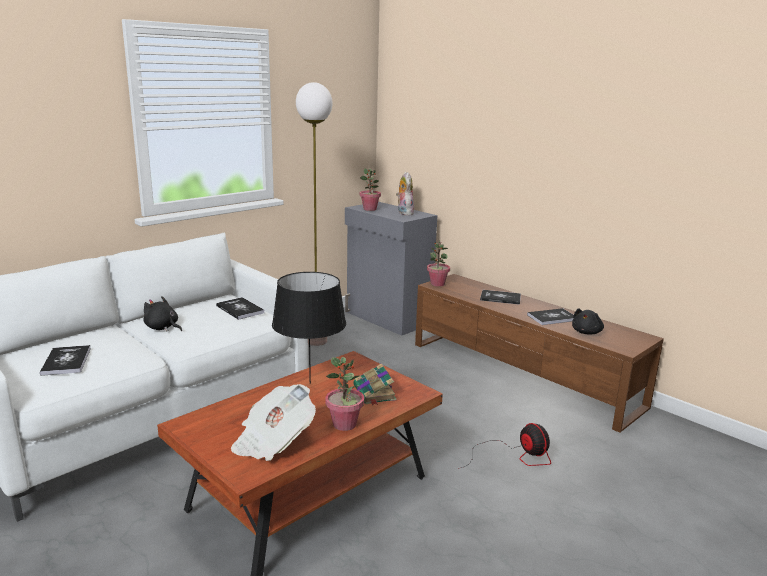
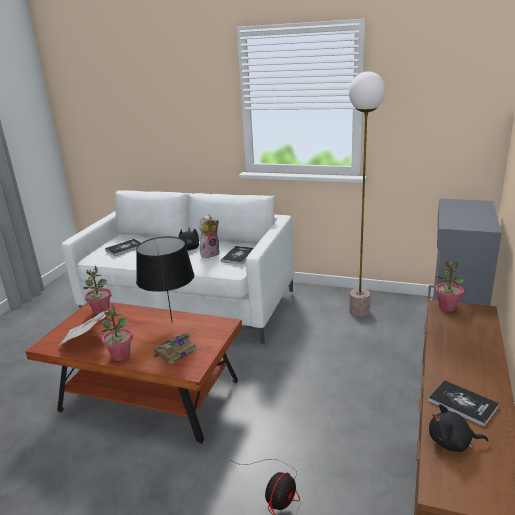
camera: 65 degrees right, 5 degrees up
(370, 209) = (453, 206): potted plant -> potted plant (101, 311)
(404, 213) = (472, 220): plush toy -> plush toy (210, 253)
(500, 298) = (469, 353): book -> none

